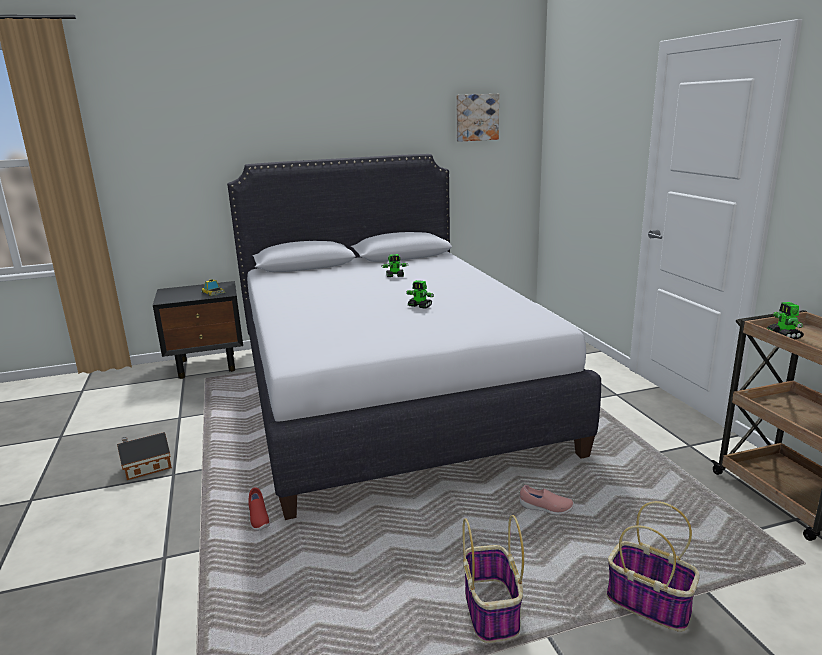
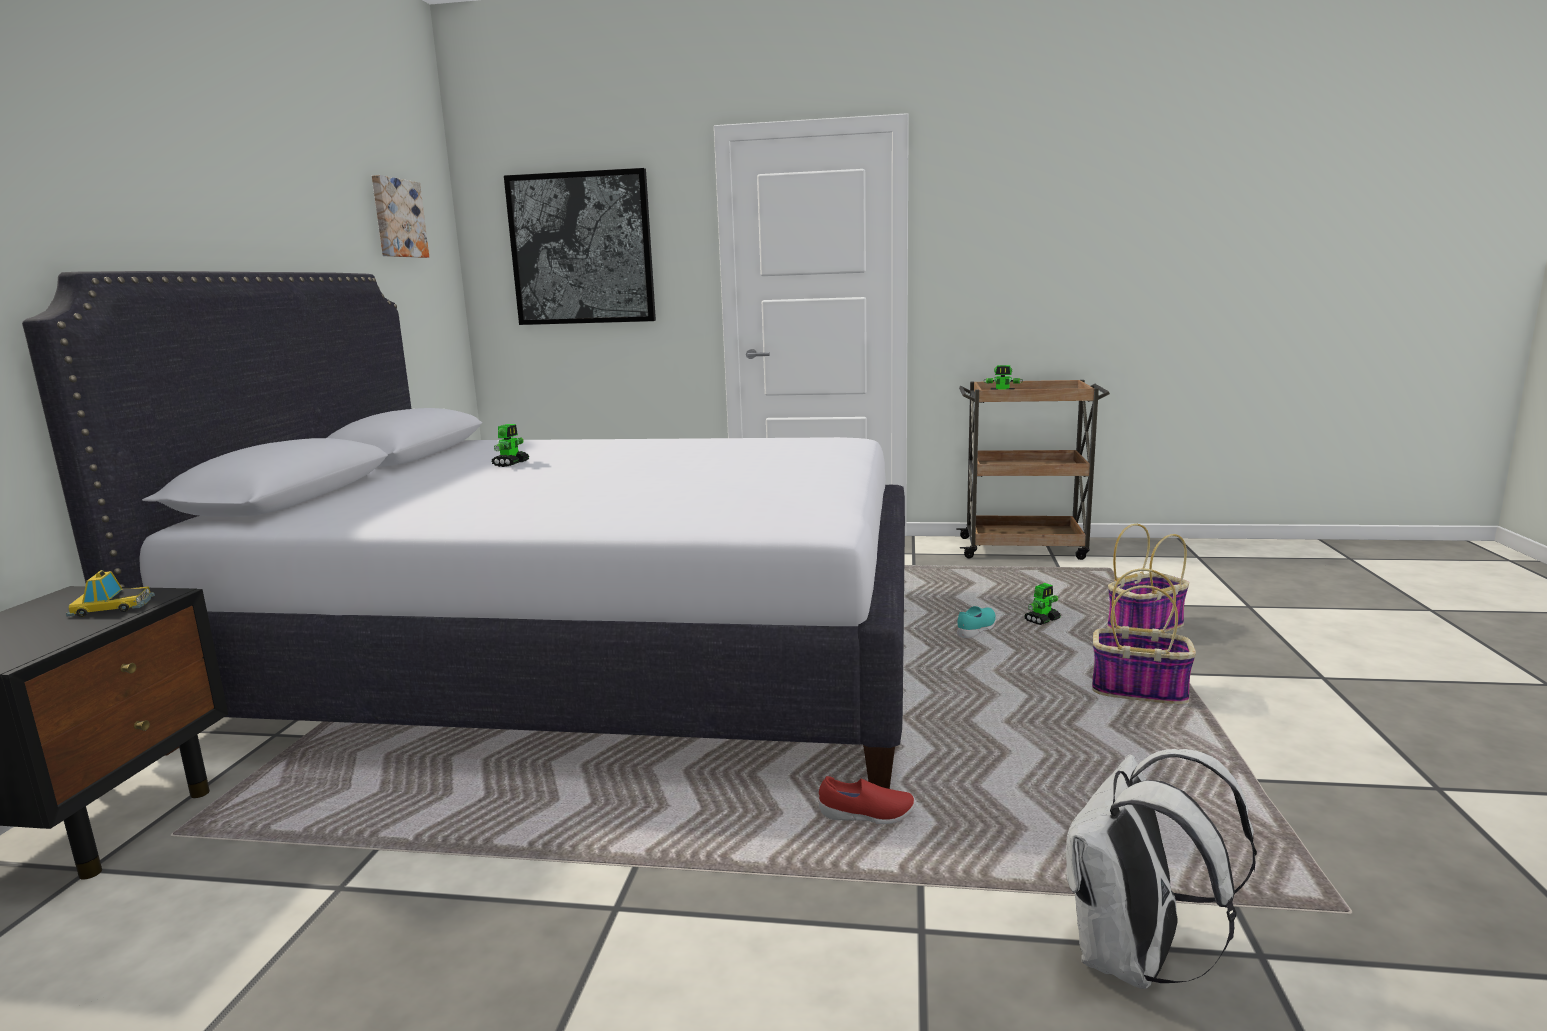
camera: 65 degrees left, 5 degrees down
(144, 634) = (1134, 959): none -> white backpack
(145, 468) = (538, 952): toy house -> none
(420, 306) = (689, 466): toy robot -> toy robot (1042, 620)
(546, 508) = (977, 630): pink shoe -> turquoise shoe
(586, 136) = (581, 249): none -> picture

